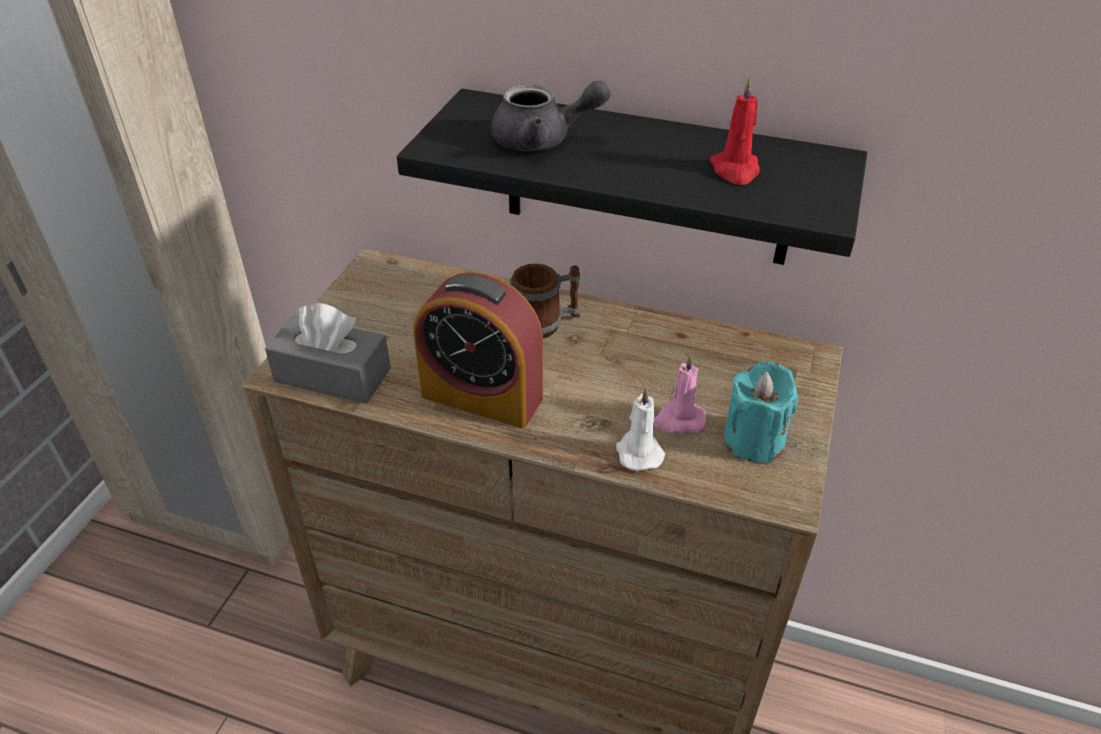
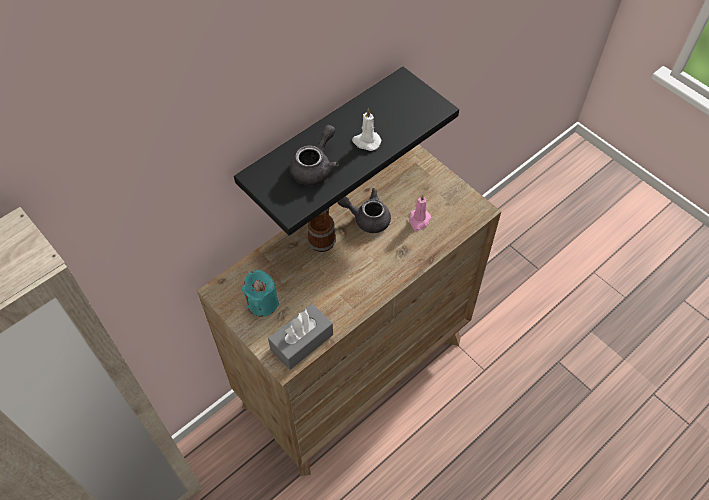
camera: 60 degrees left, 15 degrees up
(482, 396) = (358, 285): alarm clock -> none
(624, 356) = (367, 218): none -> grey teapot
(638, 452) = (428, 244): white candle -> white candle (366, 142)
(735, 170) = (389, 115): red candle -> none
(753, 440) = (445, 202): turquoise candle -> turquoise candle (262, 303)

